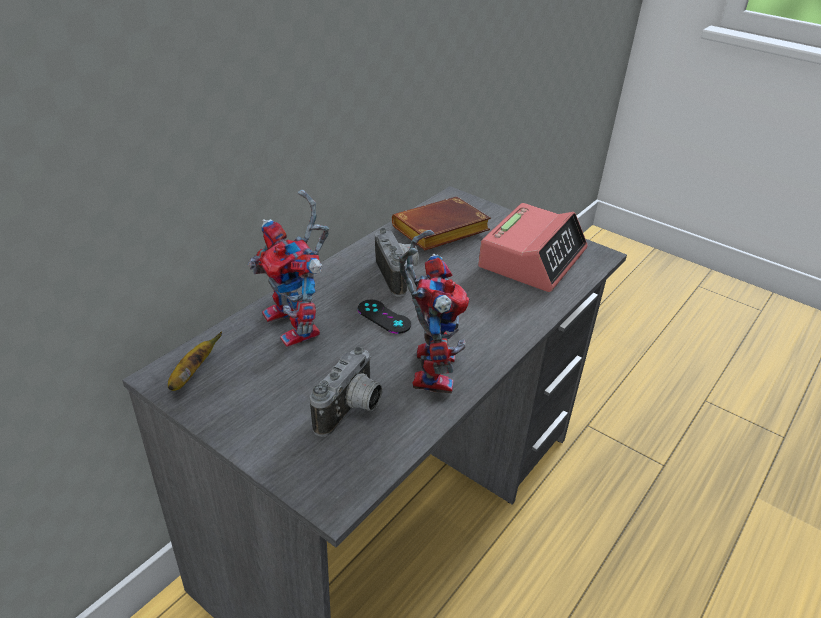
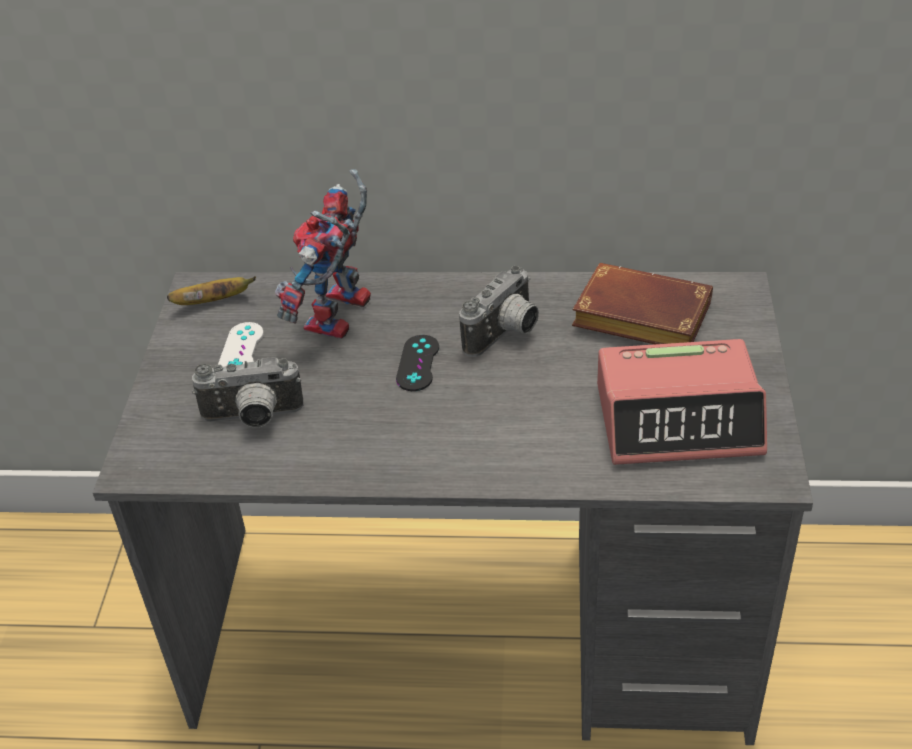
camera: 60 degrees right, 5 degrees up
(268, 384) = (241, 349): none -> white game controller
(429, 365) = (369, 434): toy robot -> none

